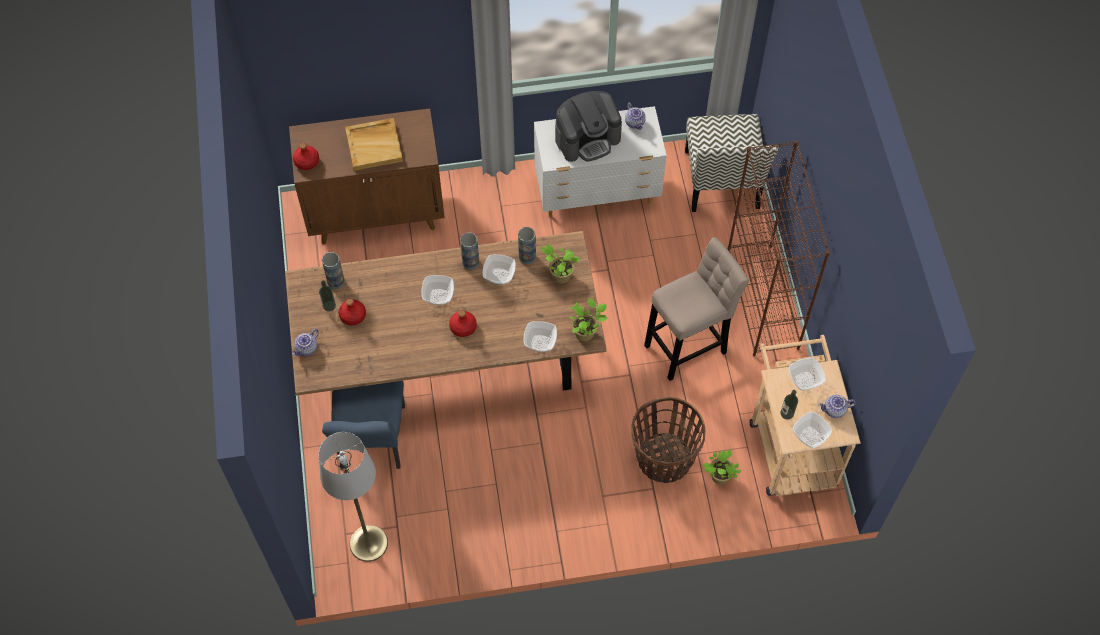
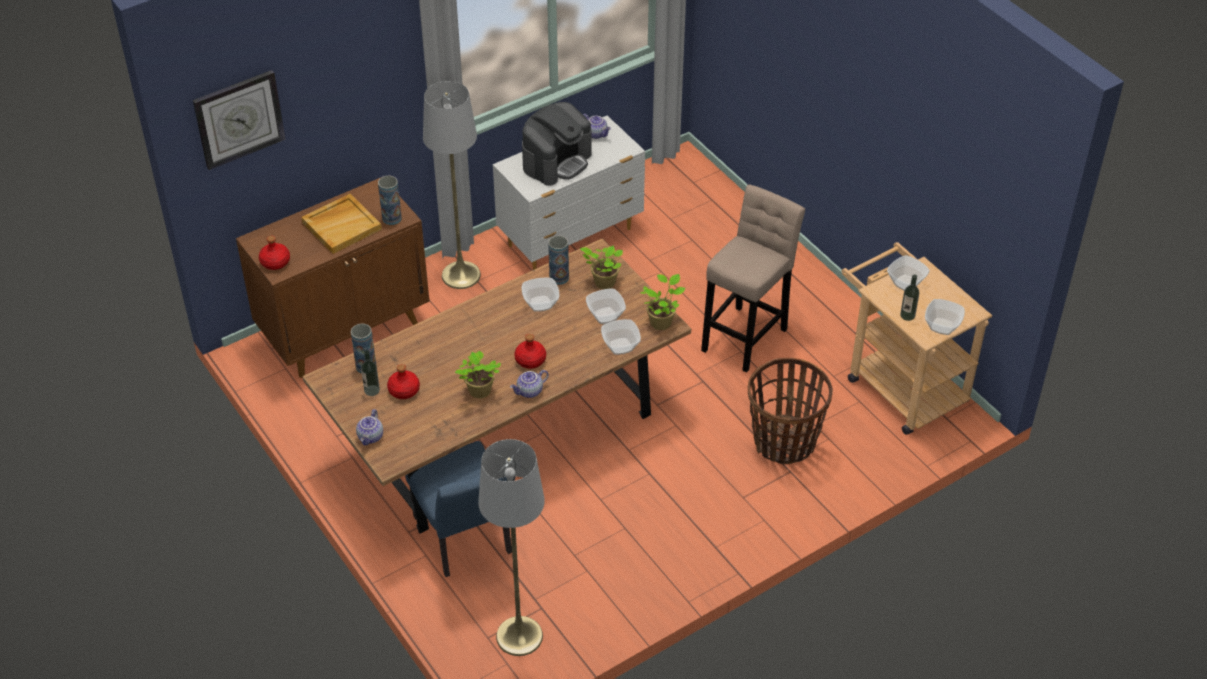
camera: 25 degrees left, 15 degrees down
(297, 45) = (239, 119): none -> wall clock
(439, 296) = (487, 342): bowl -> bowl (606, 315)
(470, 262) = (502, 302): vase -> vase (392, 218)
(491, 195) = (461, 275): none -> grey floor lamp
(719, 477) = (849, 437): potted plant -> potted plant (479, 392)
(722, 180) = (689, 188): chair -> none
(763, 300) = (794, 273): brown bookcase -> none
(834, 410) = (950, 297): teapot -> teapot (530, 392)

